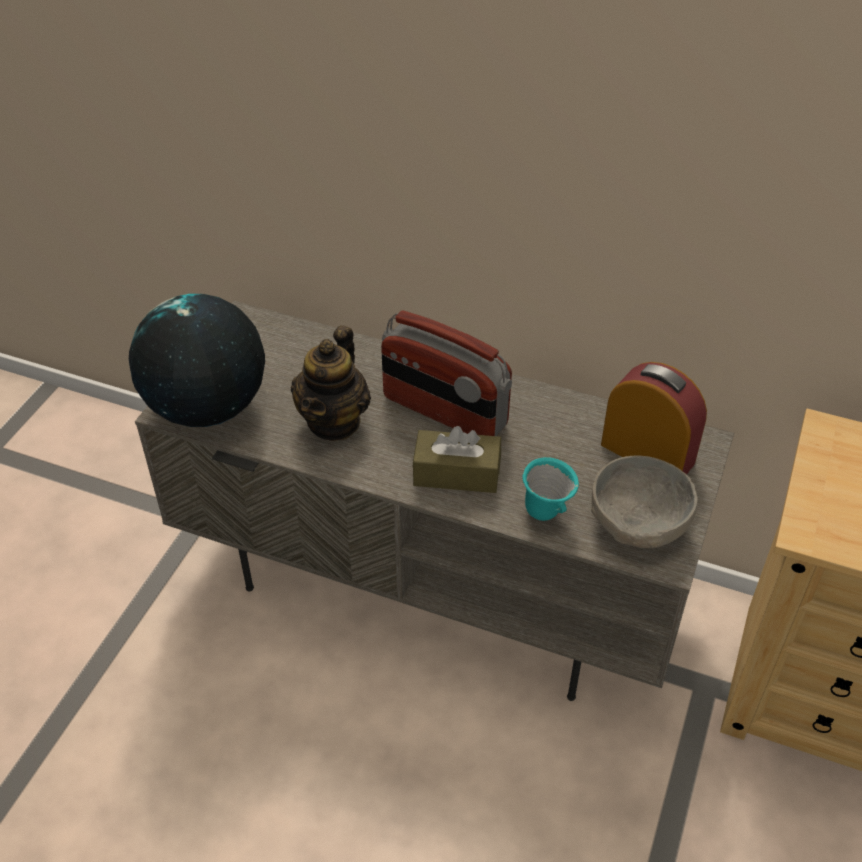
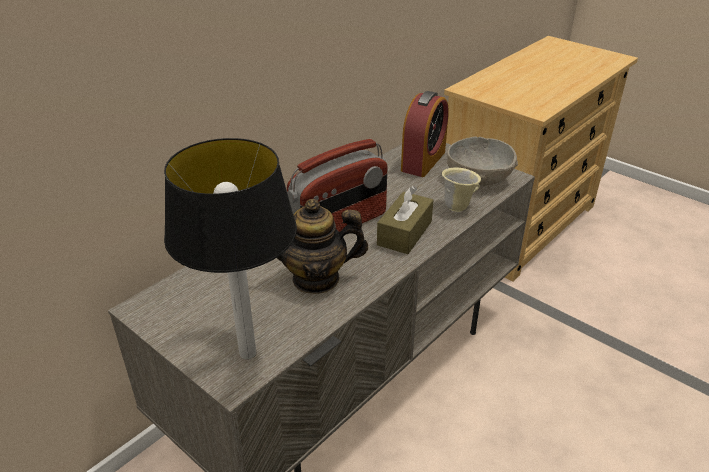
camera: 70 degrees left, 10 degrees down
(207, 408) = (249, 353): globe -> table lamp
(334, 421) = (316, 279): teapot -> teapot turned 135 degrees clockwise
(546, 513) = (458, 207): turquoise mug -> beige mug
(647, 453) = (423, 161): alarm clock -> alarm clock turned 150 degrees clockwise

